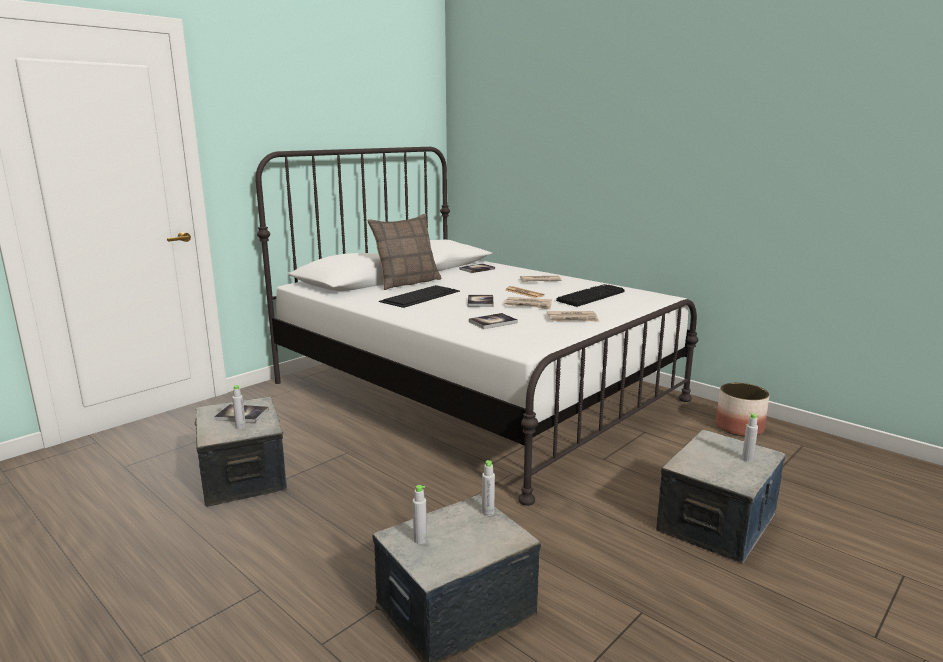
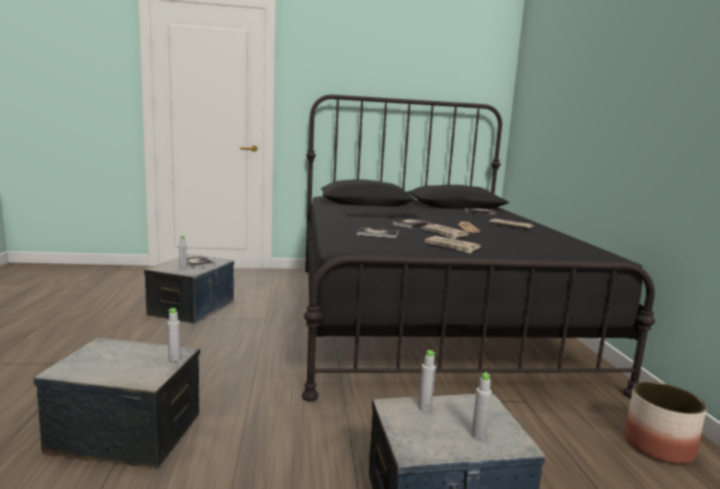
camera: 40 degrees right, 5 degrees down
(407, 282) = (397, 208): pillow -> none
(420, 540) = (103, 352): grey bottle -> grey bottle (425, 408)
(474, 391) = (425, 317): white bed -> black bed
(590, 296) = (524, 241): keyboard -> none

